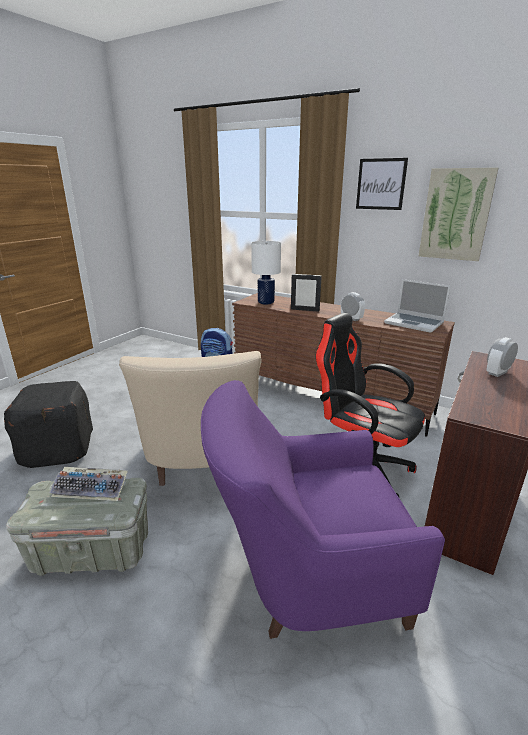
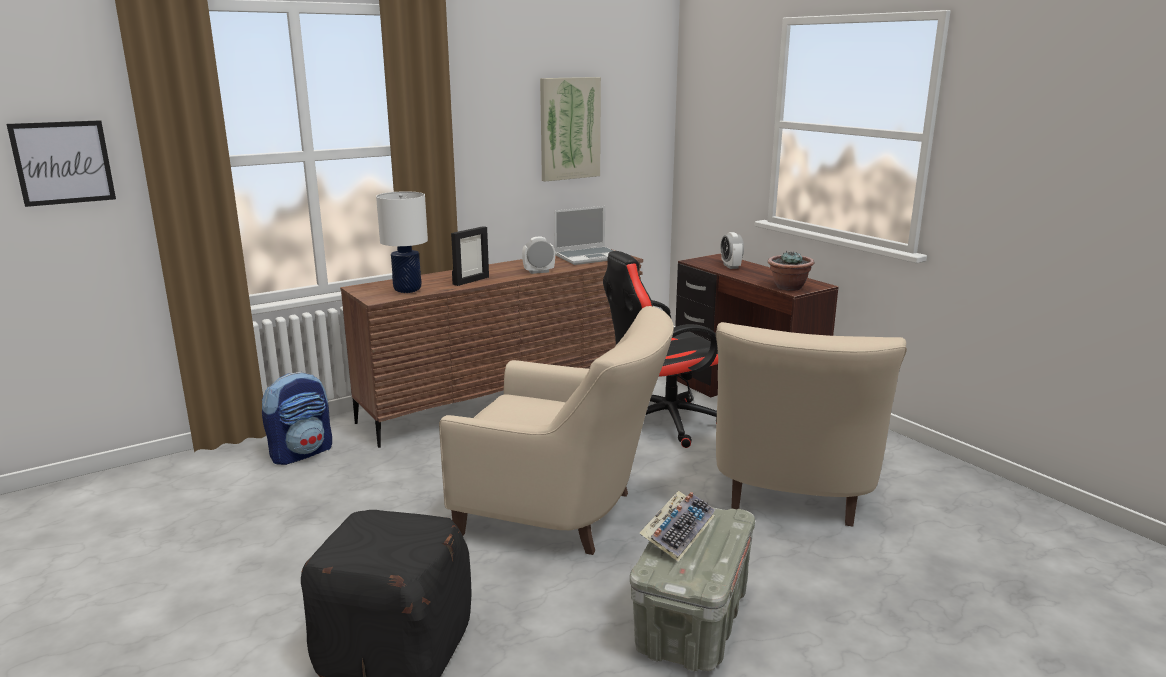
camera: 65 degrees left, 5 degrees down
(305, 576) = (792, 493): purple armchair -> beige armchair
(381, 184) = (487, 98): picture -> picture (63, 163)
(474, 410) = (788, 287): none -> potted plant

